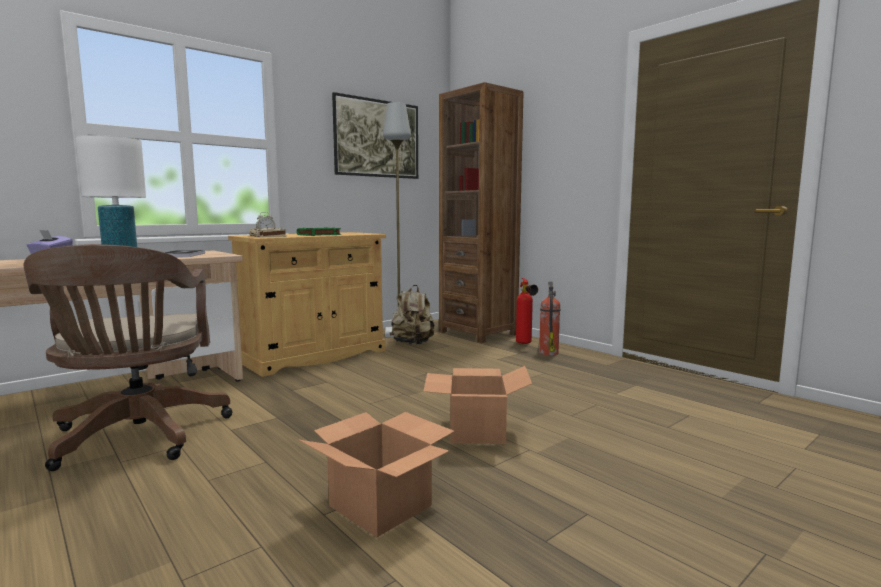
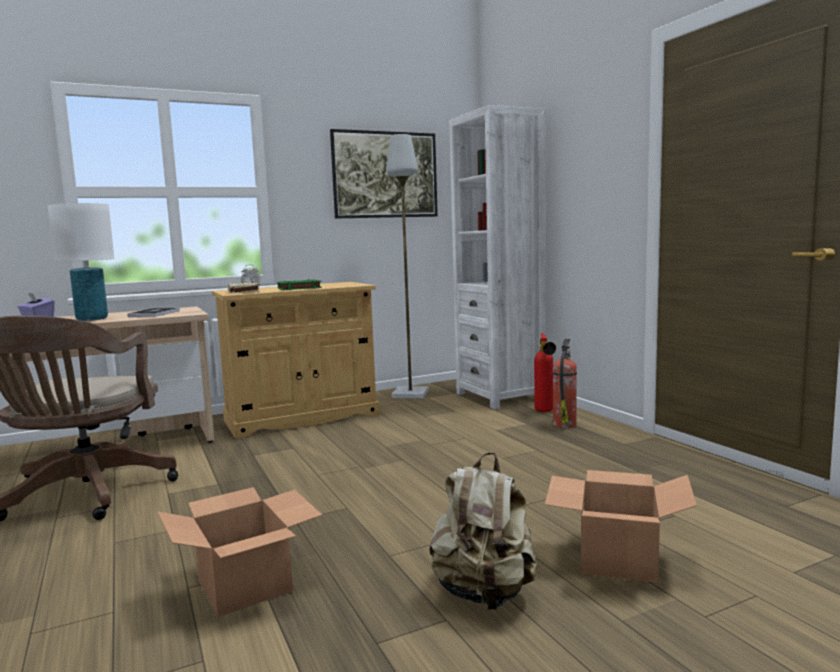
camera: 15 degrees right, 0 degrees up
(413, 344) = (415, 407): beige backpack -> beige backpack (484, 593)
(477, 431) = (404, 515): cardboard box -> cardboard box (619, 559)
(478, 333) = (500, 396): brown bookcase -> white bookcase

